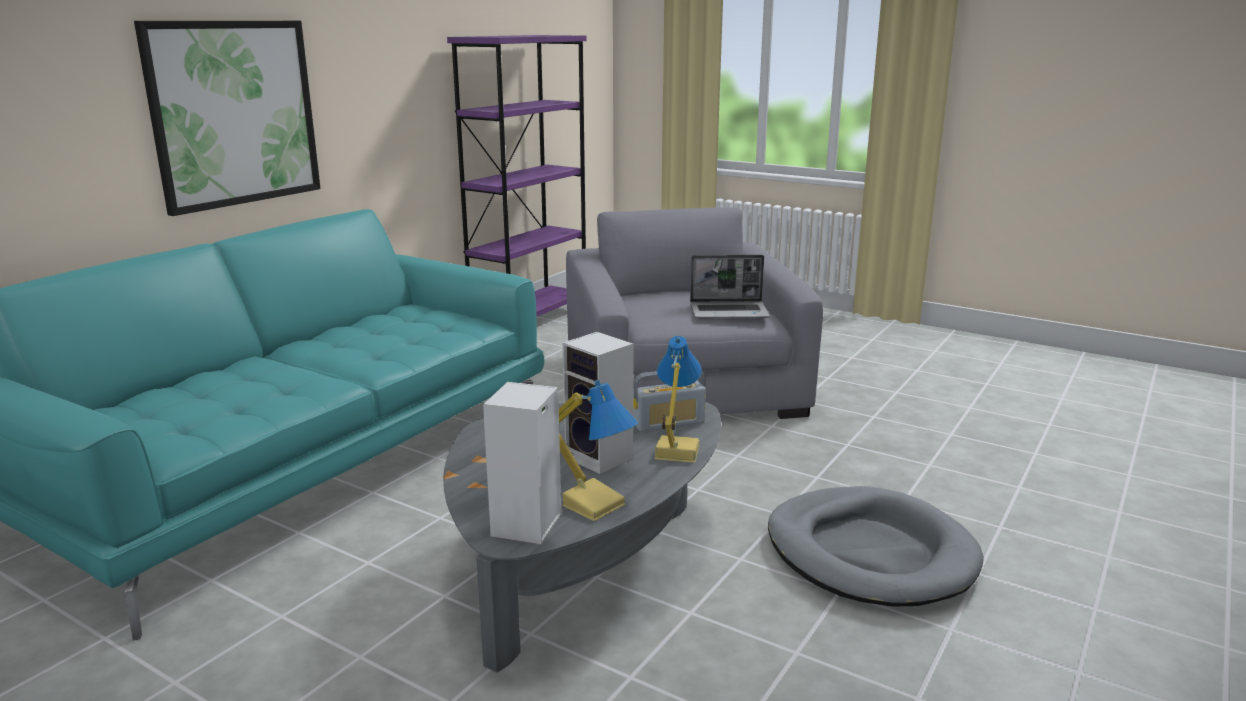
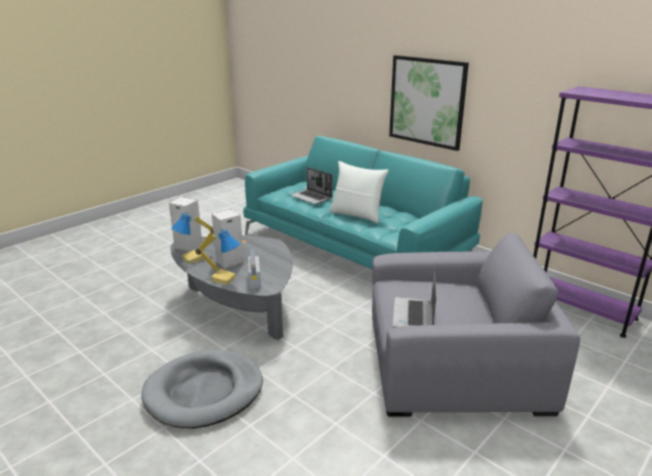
camera: 100 degrees right, 5 degrees up
(237, 396) = (312, 197): none -> laptop
(365, 353) = (357, 215): none -> white pillow

